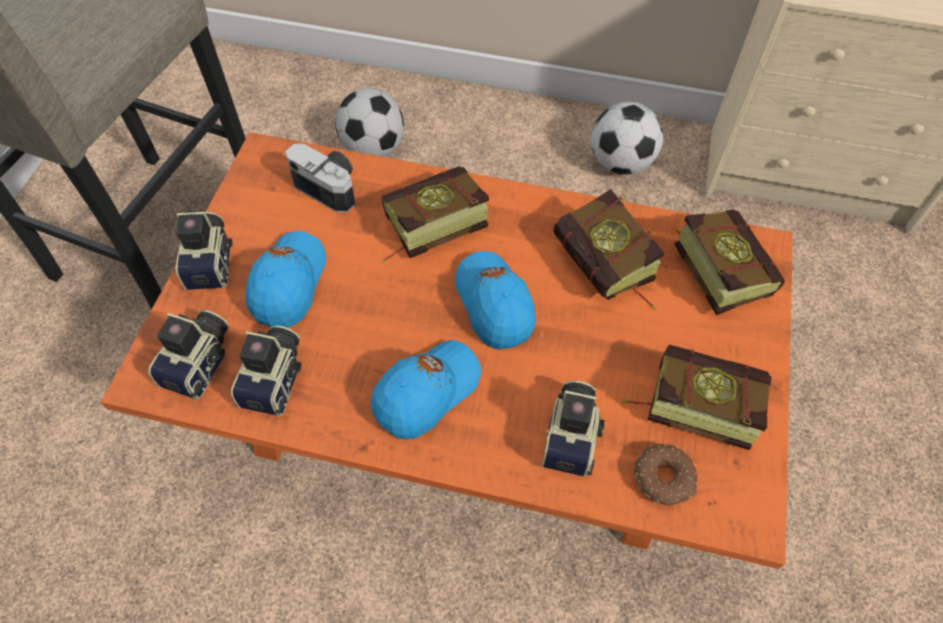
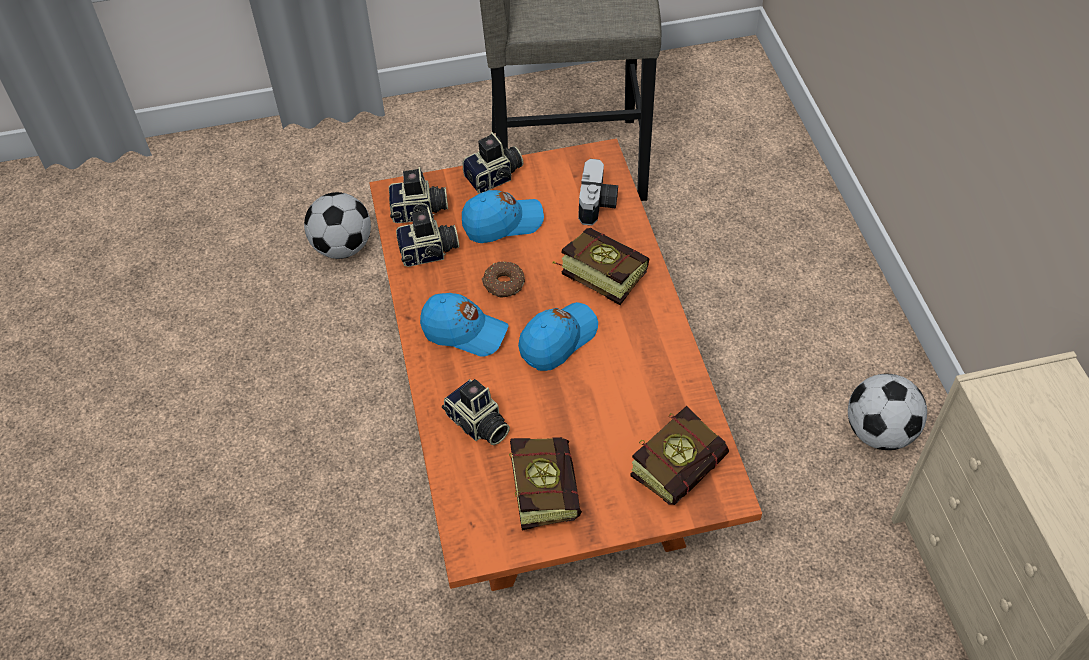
camera: 65 degrees right, 5 degrees down
(373, 148) = (748, 243): football -> football (343, 247)
(572, 436) = (477, 425): camera -> camera turned 60 degrees clockwise
(608, 274) = (630, 398): book -> none
(664, 479) = (474, 489): donut -> donut (503, 284)

